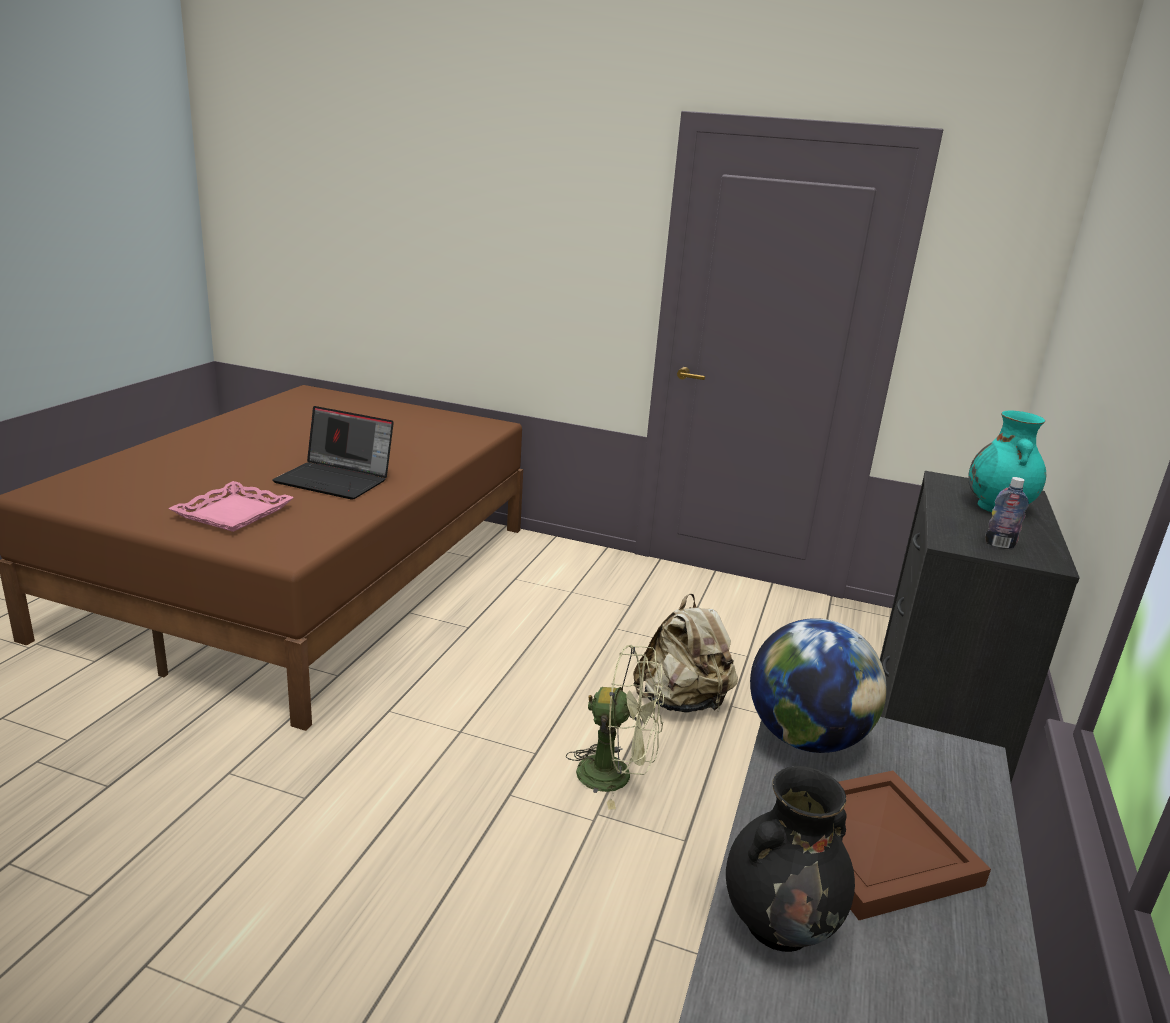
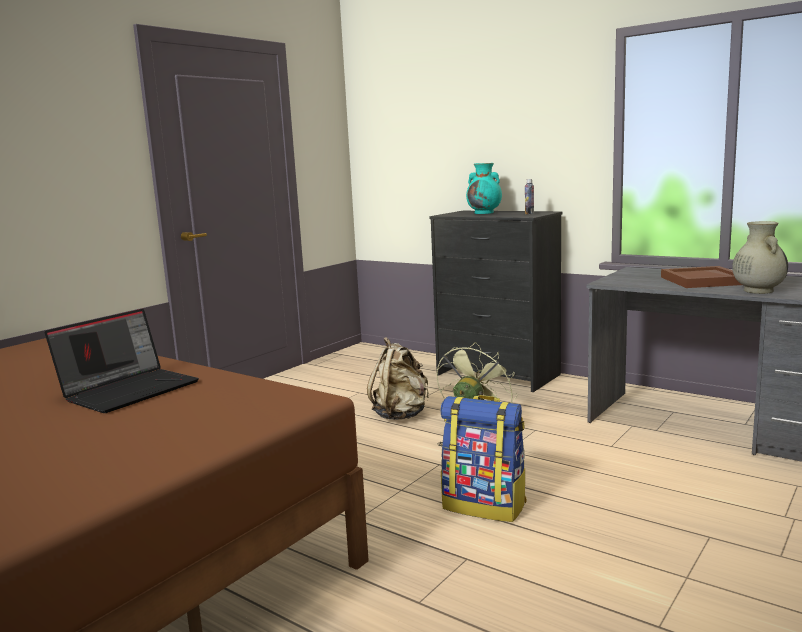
camera: 70 degrees left, 10 degrees down
(233, 513) = (178, 427): pink tray -> none
(426, 803) = (485, 505): none -> backpack
(780, 922) = (757, 290): black vase -> beige vase
(805, 738) = (629, 282): globe -> none

